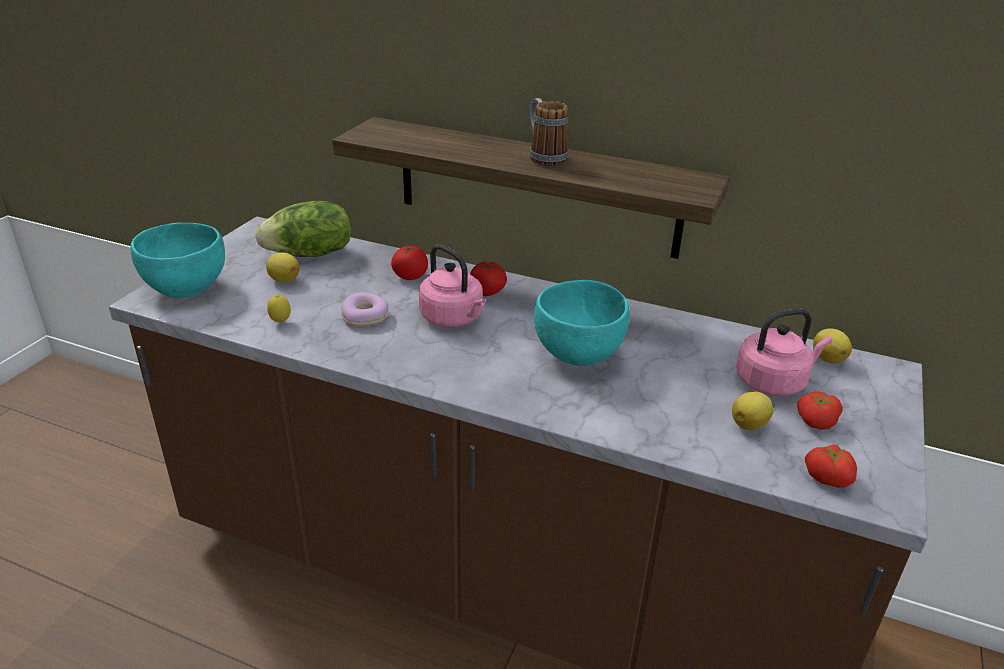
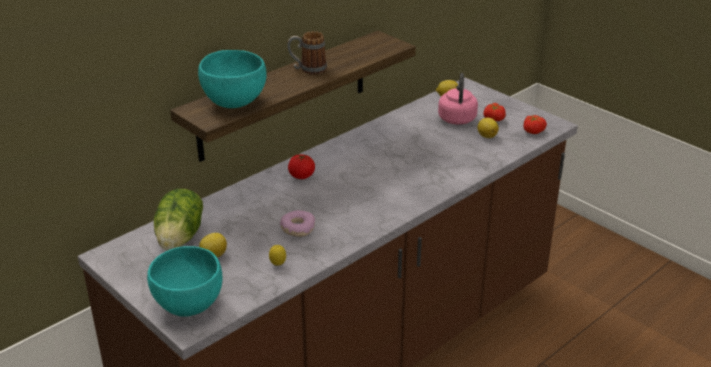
camera: 65 degrees left, 0 degrees up
(410, 275) = (254, 200): tomato -> none
(454, 319) = (326, 195): pink kettle -> none
(577, 354) = (396, 164): turquoise bowl -> turquoise bowl (233, 102)

